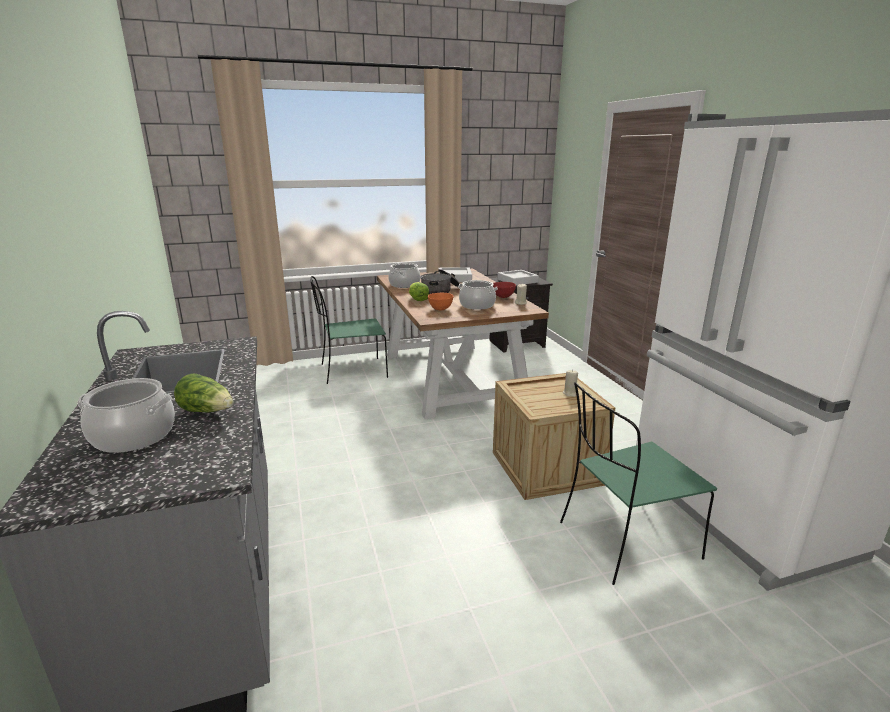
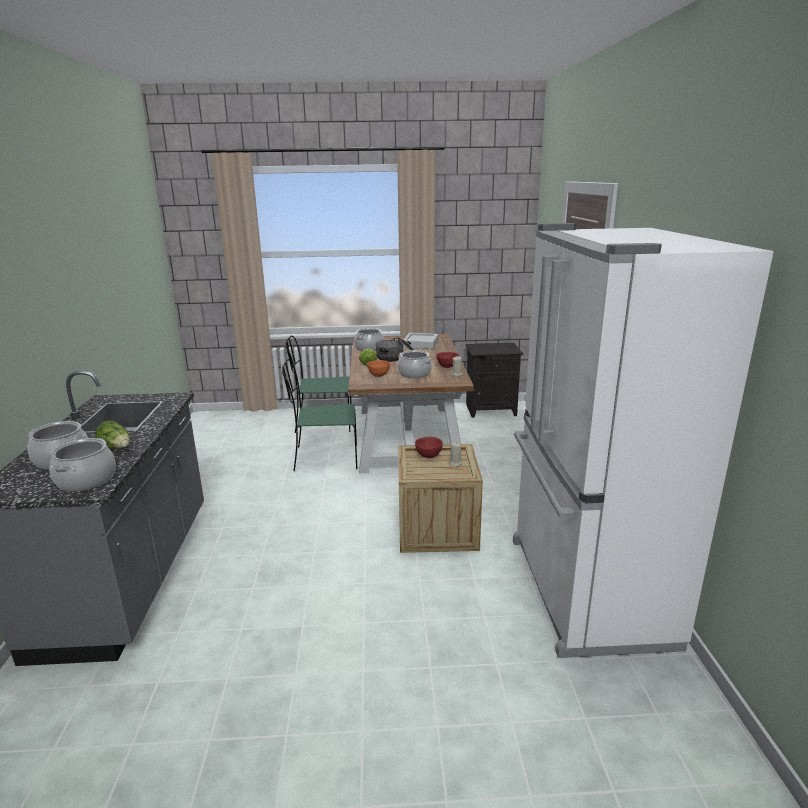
camera: 15 degrees right, 0 degrees up
(196, 460) = (87, 480): none -> cooking pot
(517, 281) = (490, 348): grey tray -> none
(536, 389) = (429, 456): none -> red bowl
(625, 541) = (463, 598): green chair -> green chair (324, 458)

